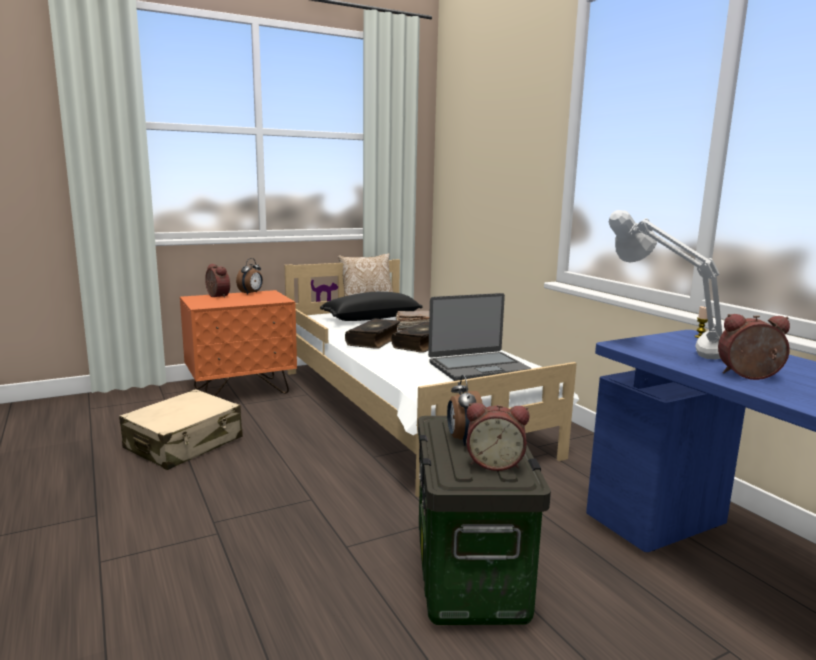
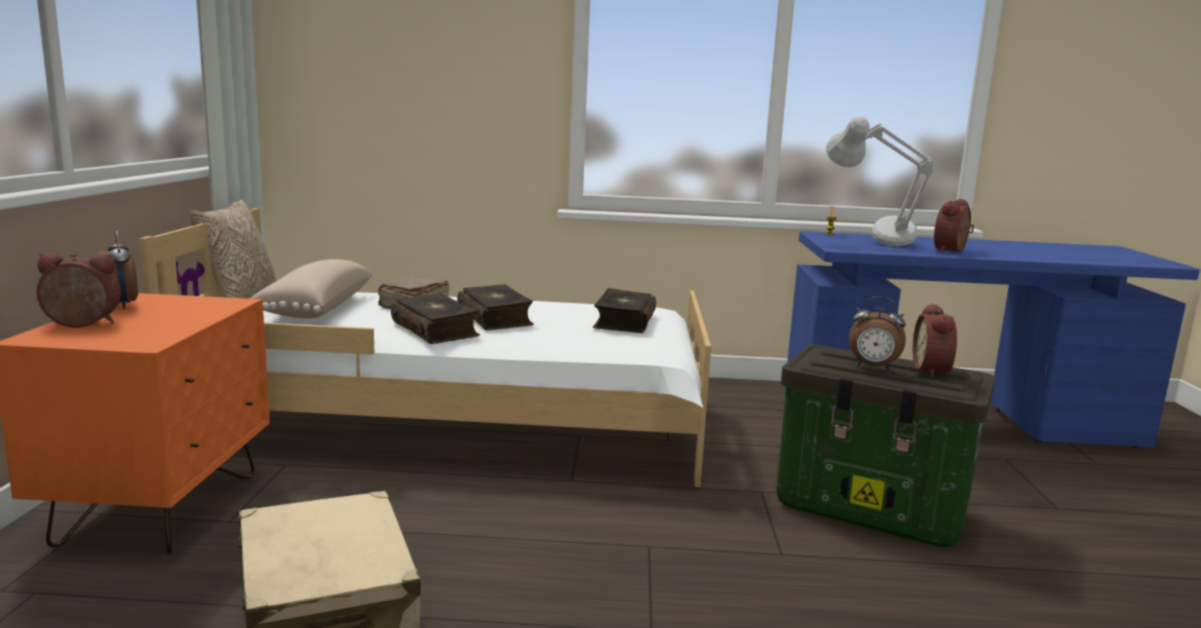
camera: 60 degrees left, 0 degrees up
(371, 318) = (314, 309): black pillow -> beige pillow
(478, 367) = (623, 322): laptop -> book
(494, 463) = (934, 371): alarm clock -> alarm clock turned 150 degrees clockwise

